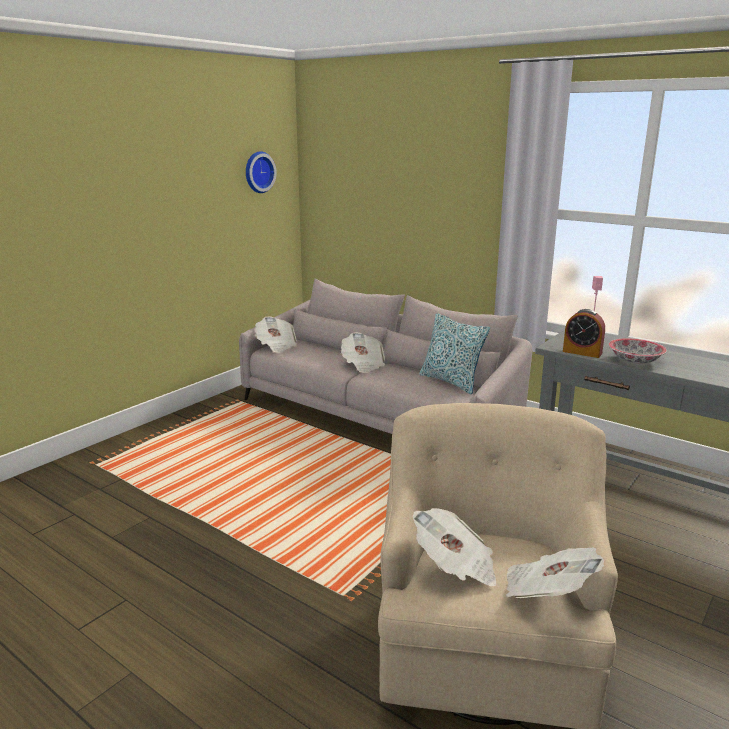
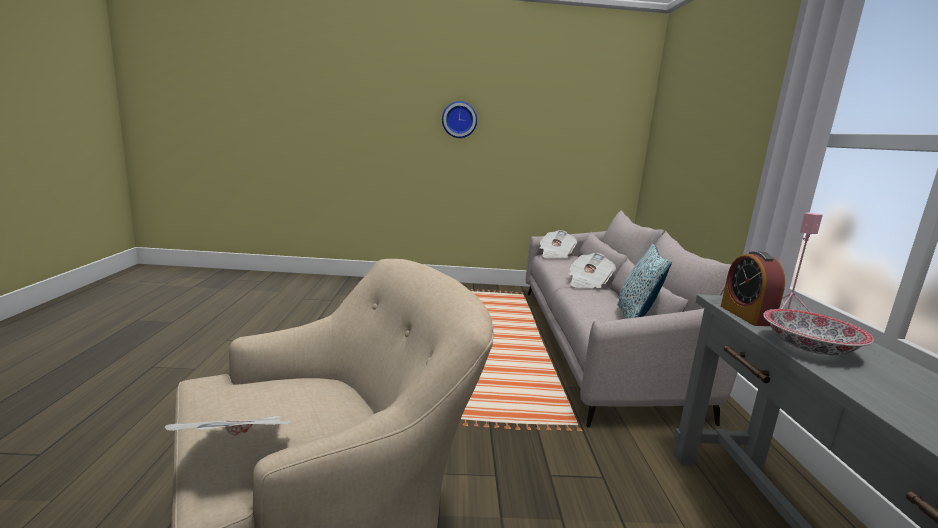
camera: 50 degrees right, 5 degrees down
(258, 172) = (600, 110): wall clock -> wall clock (459, 119)
(455, 566) = (261, 388): newspaper -> none

